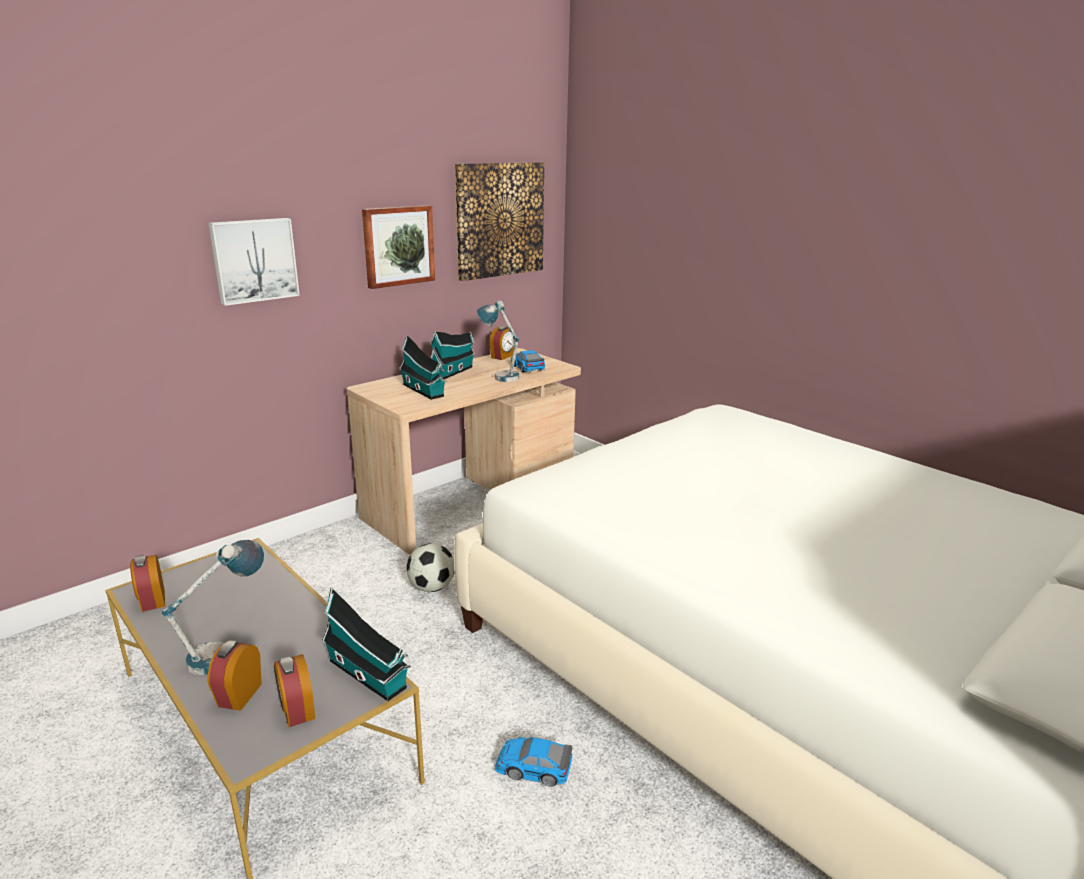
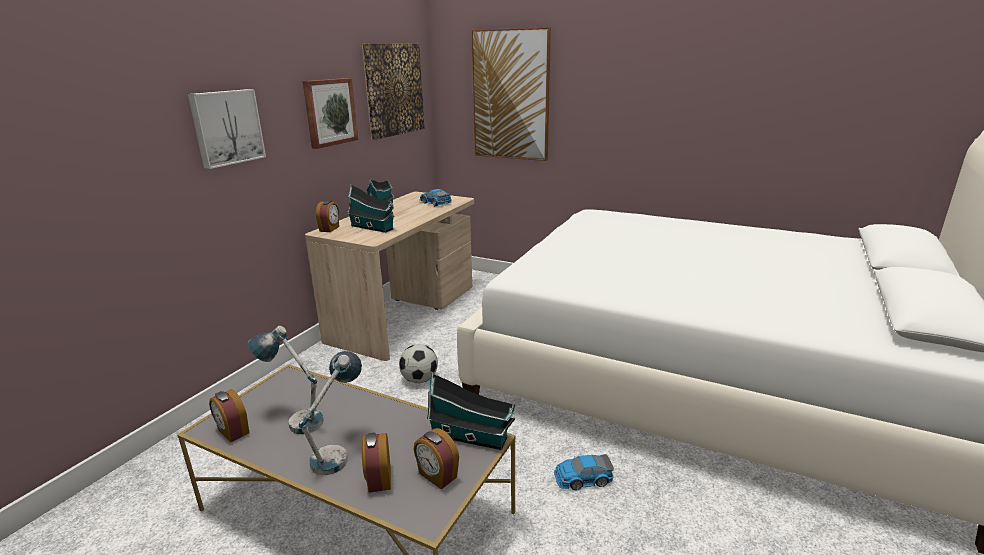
camera: 20 degrees left, 0 degrees up
(499, 375) = (420, 210): table lamp -> table lamp (295, 419)
(502, 357) = (408, 198): alarm clock -> alarm clock (330, 229)
(650, 237) = (511, 95): none -> picture

